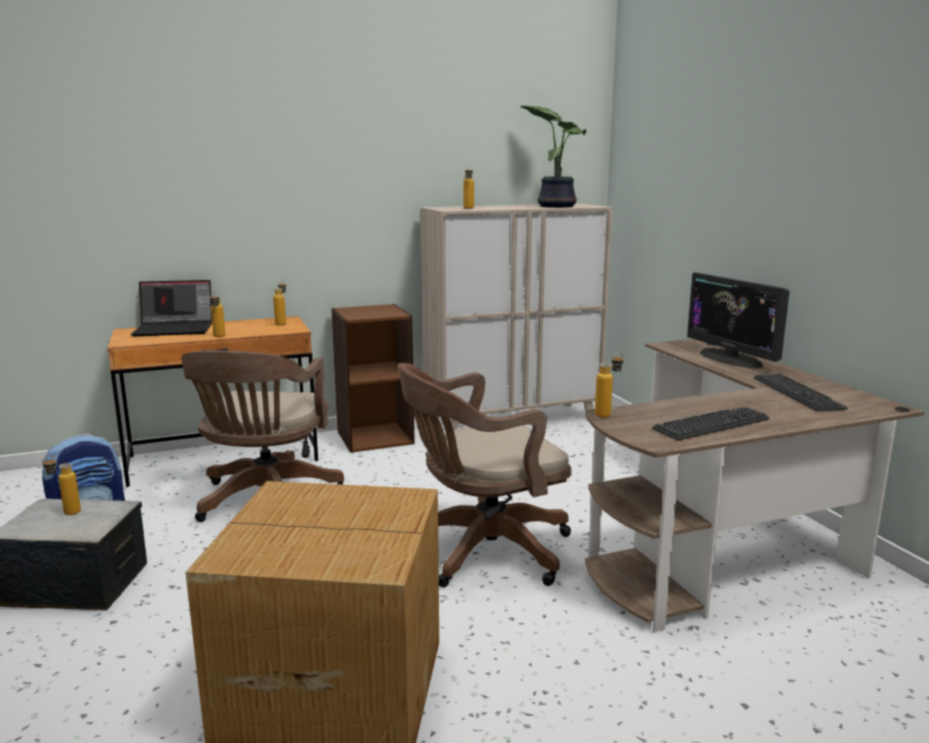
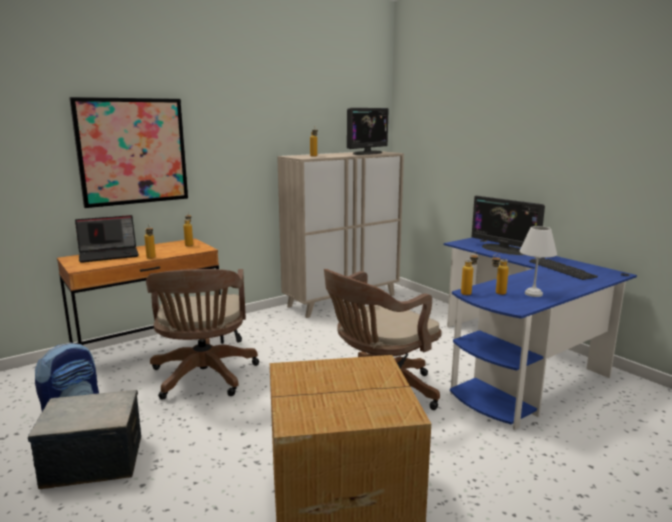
camera: 15 degrees left, 0 degrees up
(65, 512) = (81, 406): bottle -> bottle (497, 293)
(215, 196) = (132, 151): none -> picture
(375, 437) = (254, 321): brown bookcase -> none
(555, 206) = (367, 153): potted plant -> monitor
(711, 424) = (534, 294): keyboard -> white table lamp
(726, 539) = (519, 364): brown desk -> blue desk

